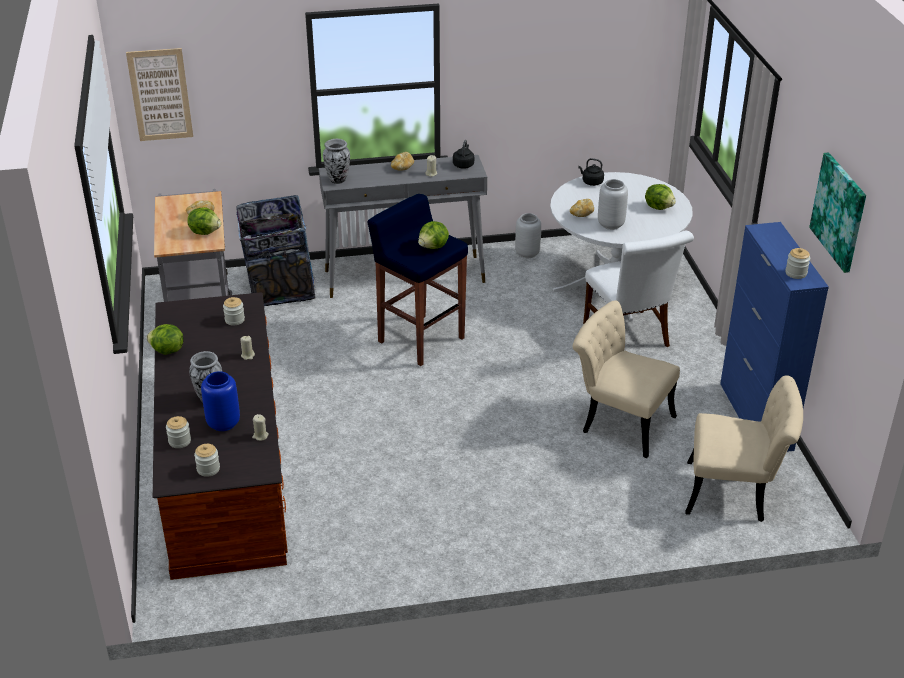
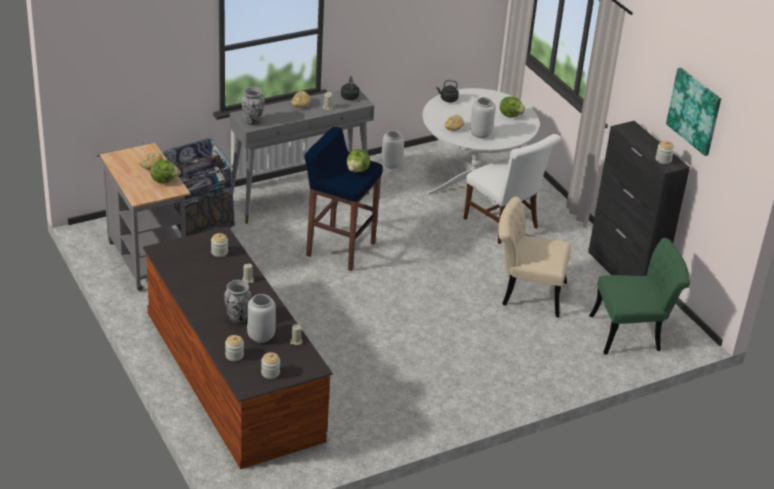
camera: 20 degrees left, 0 degrees up
(160, 95) = (95, 64): picture -> none
(167, 351) = (178, 285): lettuce -> none
(223, 424) = (261, 337): blue vase -> grey vase
(736, 493) = (633, 333): beige chair -> green chair
(756, 416) = (624, 273): blue cabinet -> black cabinet

